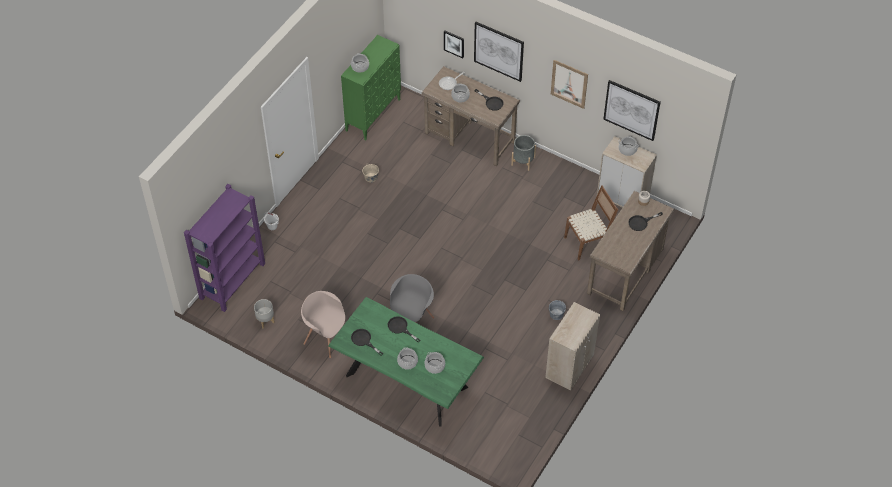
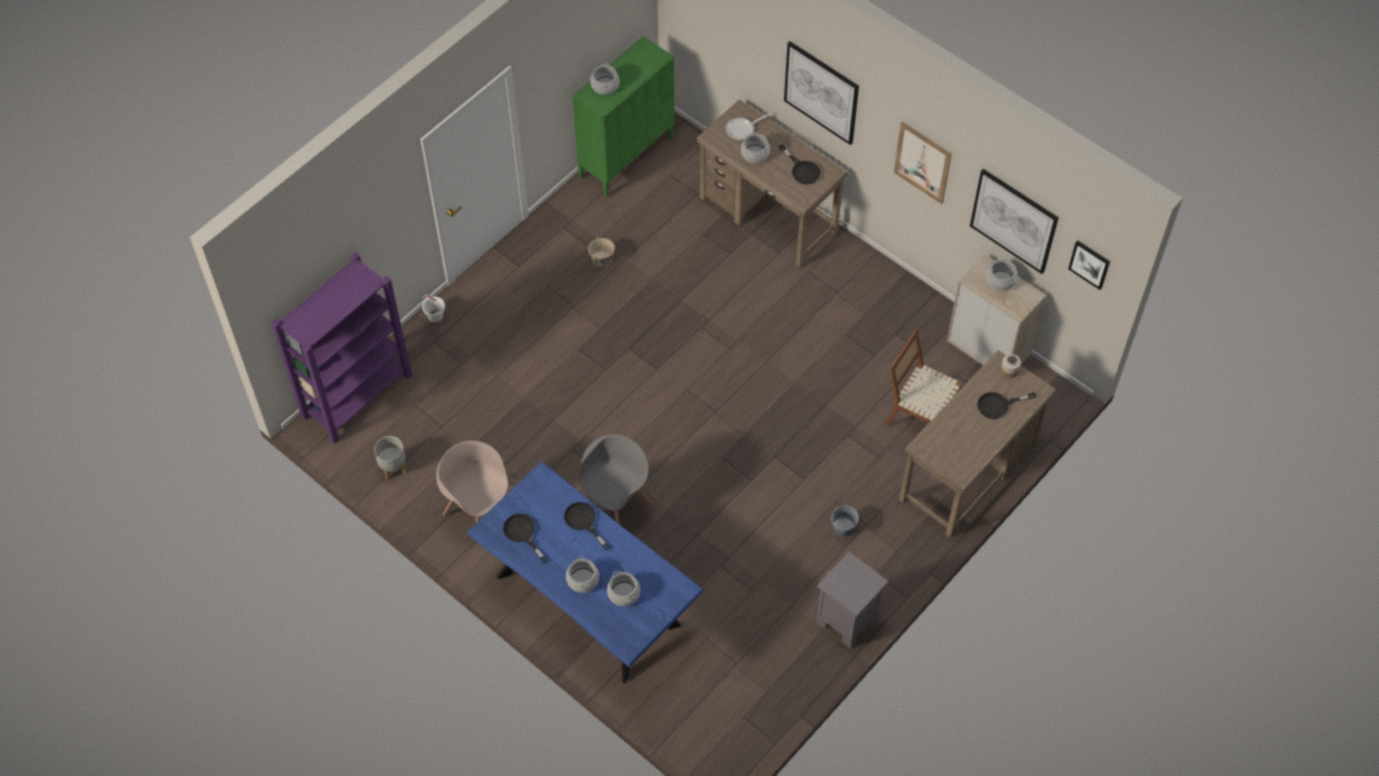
camera: 10 degrees right, 5 degrees up
(407, 381) = (588, 600): green dining table -> blue dining table
(454, 43) = (757, 68): picture -> picture (1089, 264)
(523, 161) = (843, 266): grey planter -> none
(569, 368) = (845, 620): beige cabinet -> grey nightstand
(588, 242) = (918, 415): chair -> chair turned 135 degrees counterclockwise

